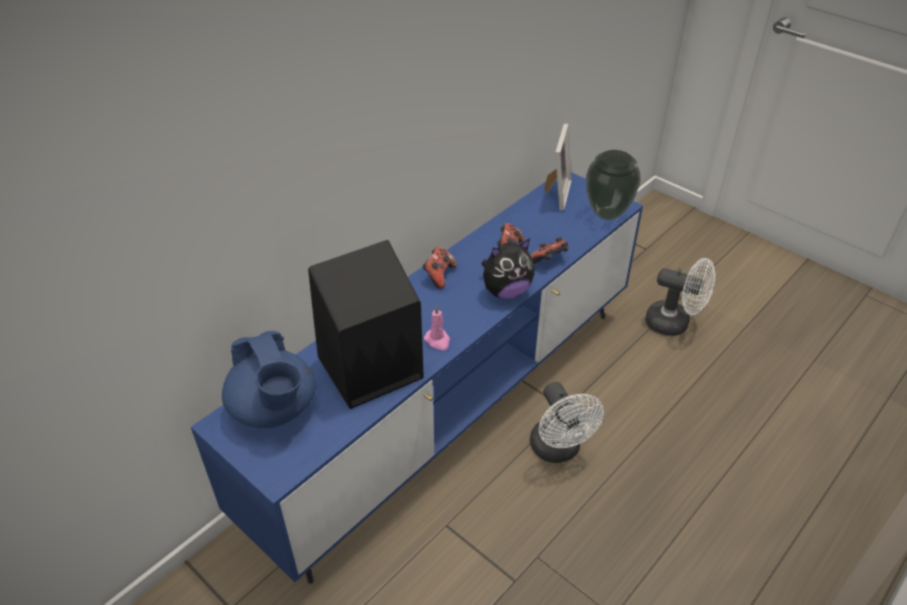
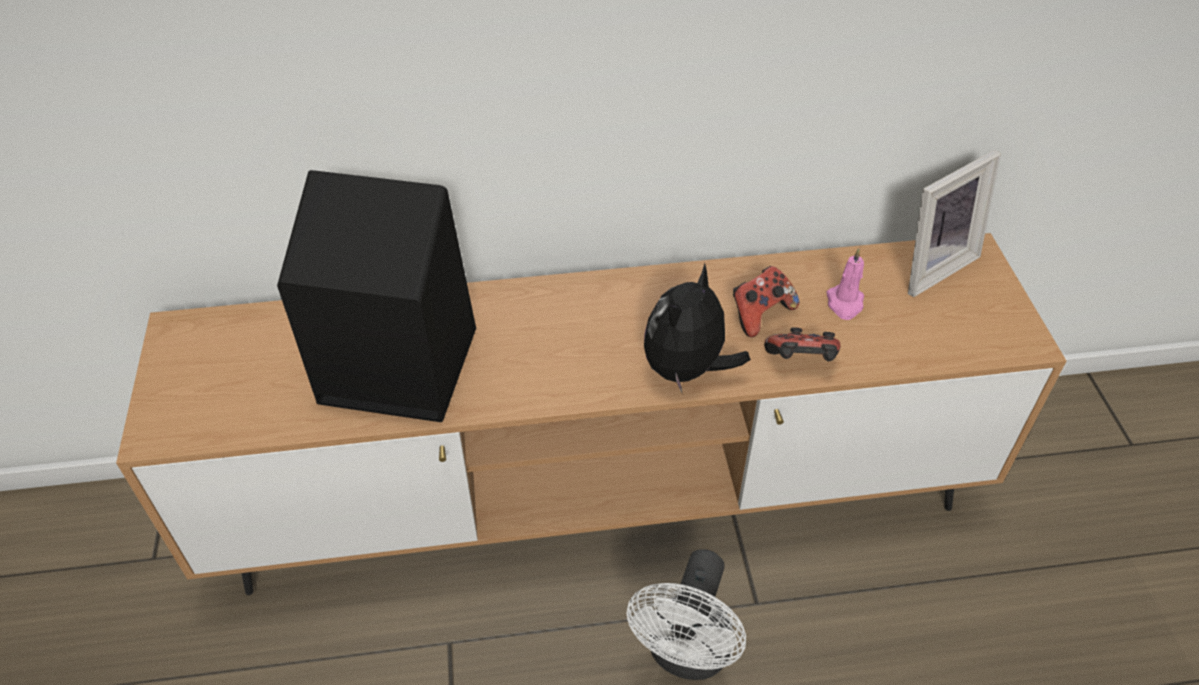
camera: 40 degrees right, 5 degrees up
(274, 409) = (244, 348): blue teapot -> none
(438, 341) = (517, 383): pink candle -> pink candle (845, 304)
(439, 275) = (622, 293): game controller -> none
(451, 413) = (598, 502): blue tv stand -> brown tv stand
(506, 291) = (687, 370): plush toy -> plush toy turned 105 degrees clockwise
(606, 214) = (981, 341): vase -> none
(674, 323) = (1062, 591): white fan -> none

